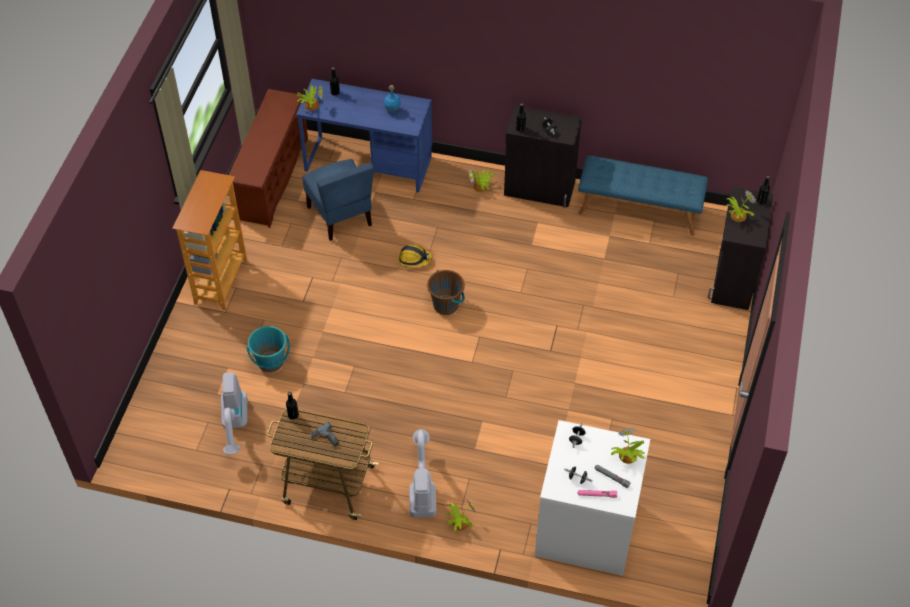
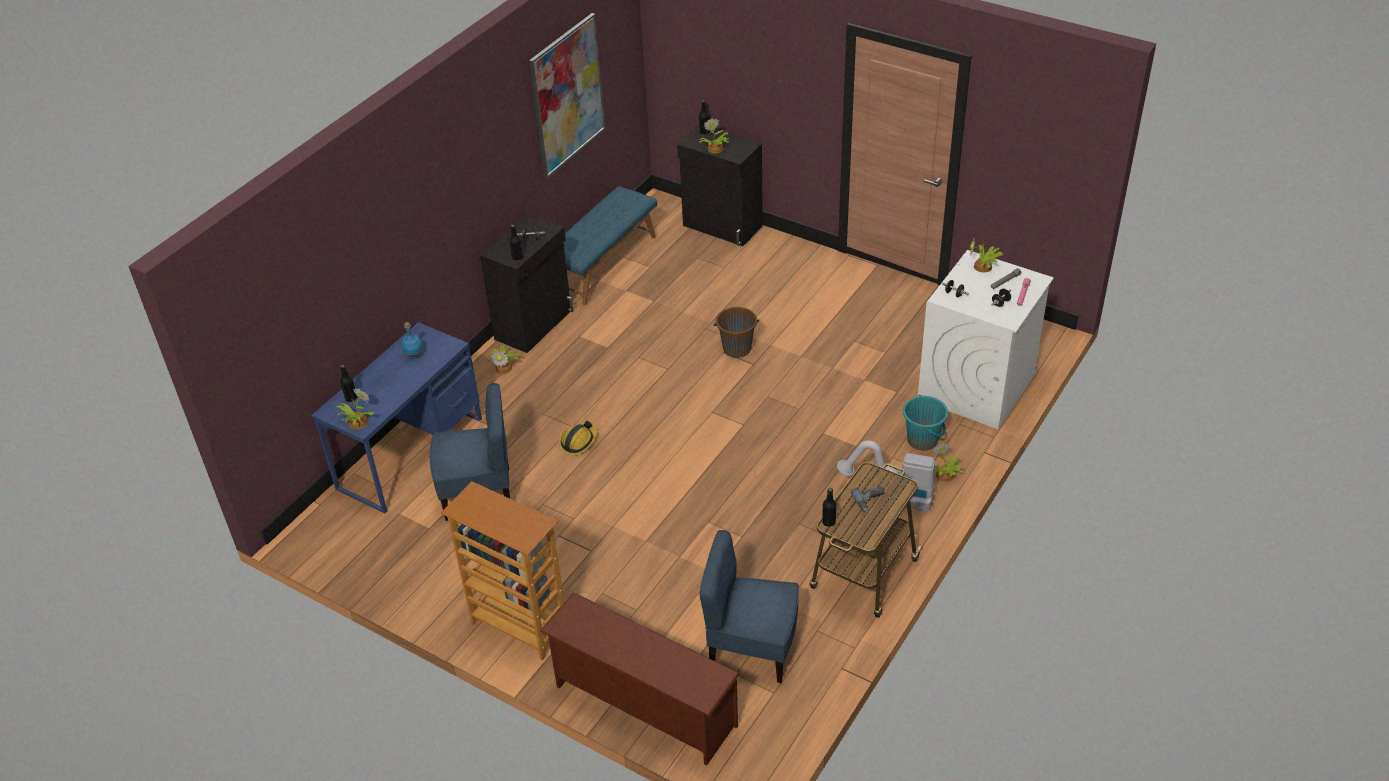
camera: 70 degrees left, 10 degrees down
(235, 426) = (752, 647): vacuum cleaner -> blue chair
(270, 362) = (669, 597): turquoise bucket -> turquoise bucket (923, 440)
(271, 178) = (376, 547): brown shoe rack -> brown shoe rack (643, 706)
(446, 305) = (657, 429): brown bucket -> brown bucket (737, 348)
(670, 71) = (567, 96): none -> picture

